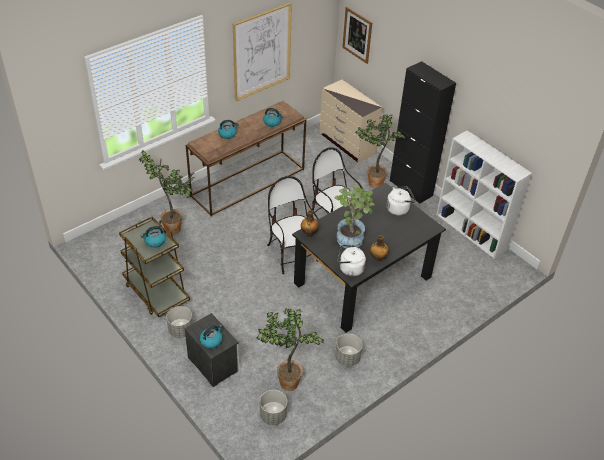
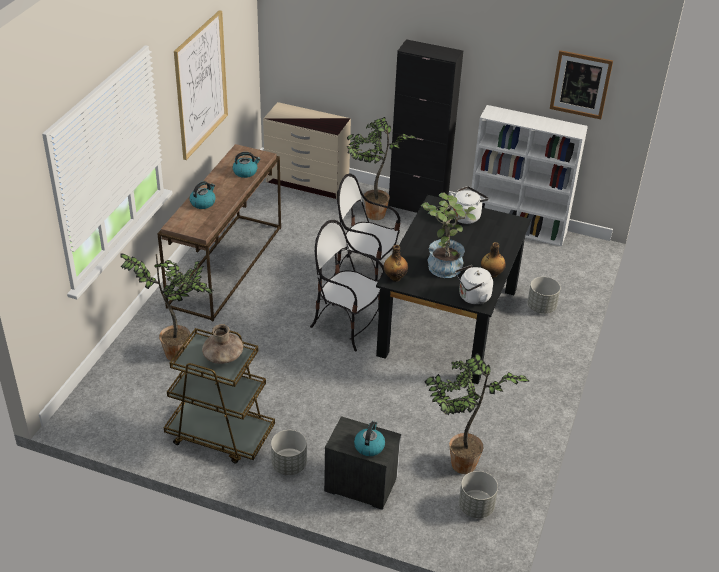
camera: 30 degrees left, 5 degrees down
(155, 241) = (223, 356): kettle -> brown vase
(347, 358) = (502, 409): grey planter -> grey planter (541, 307)
(357, 35) = (294, 36): picture -> picture (580, 84)

